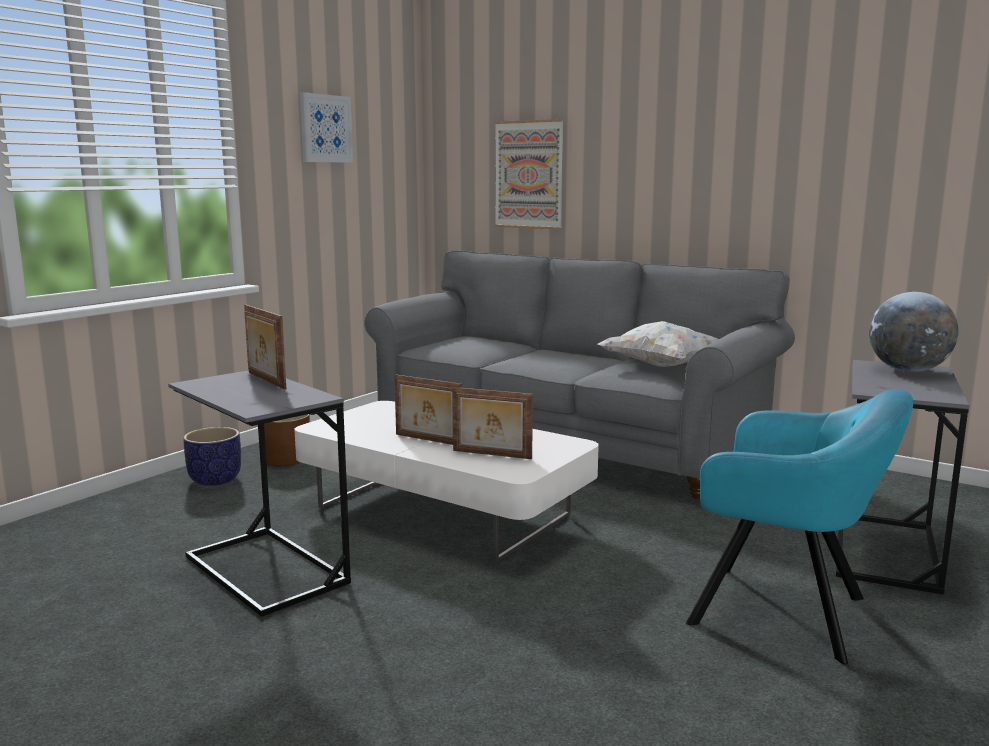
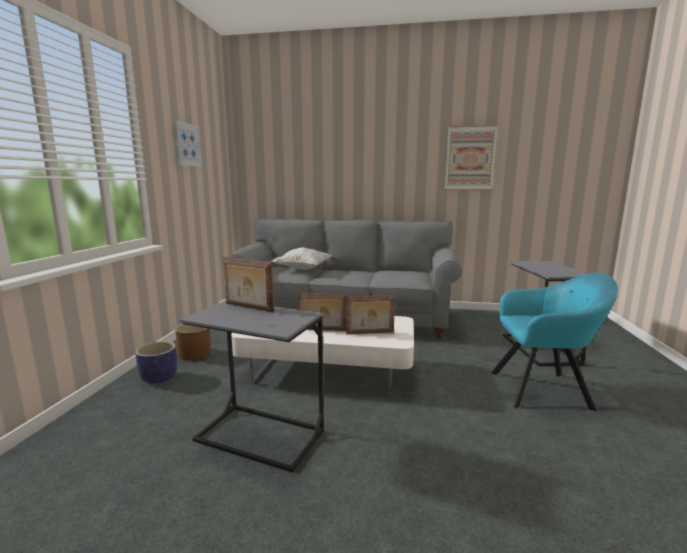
camera: 25 degrees left, 0 degrees up
(529, 175) = (300, 175): picture -> picture (470, 158)
(660, 366) = (402, 273): white pillow -> white pillow (302, 269)
(908, 371) = (541, 264): globe -> none

